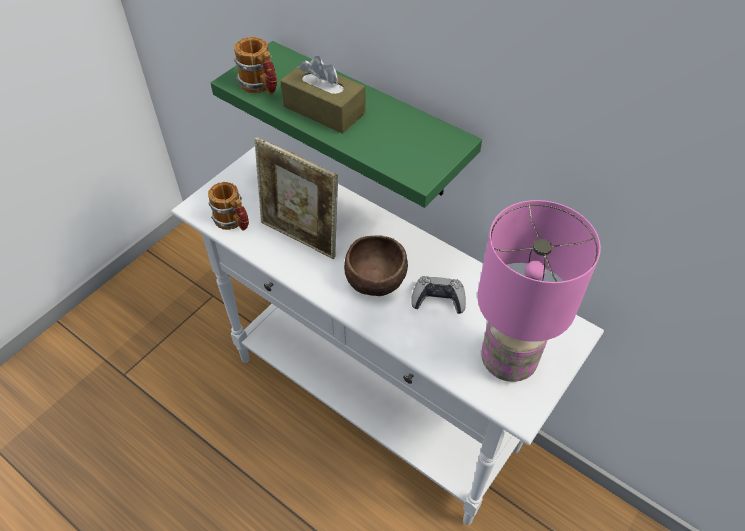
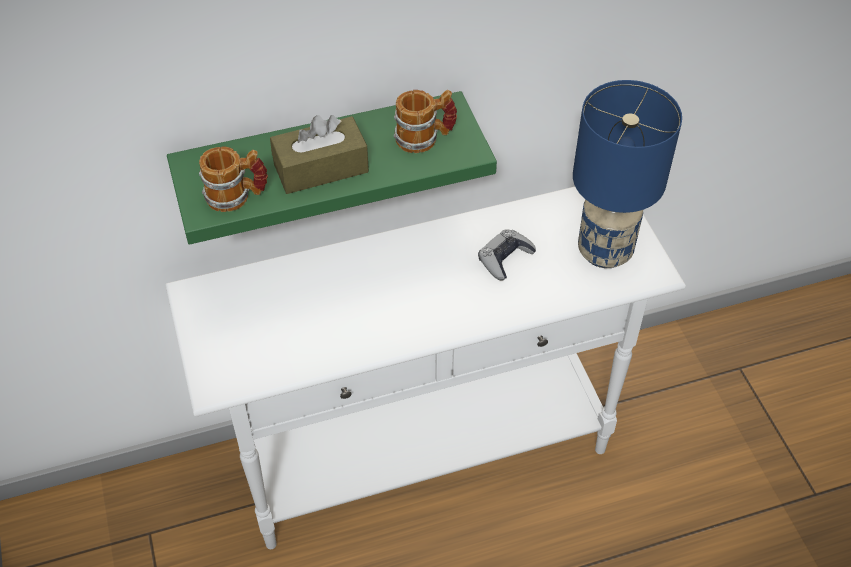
camera: 55 degrees left, 0 degrees up
(234, 222) = (268, 363): mug -> mug (425, 138)
(300, 237) = (342, 319): picture frame -> none
(377, 278) = (444, 287): brown bowl -> none
(507, 362) = (605, 252): pink table lamp -> blue table lamp

